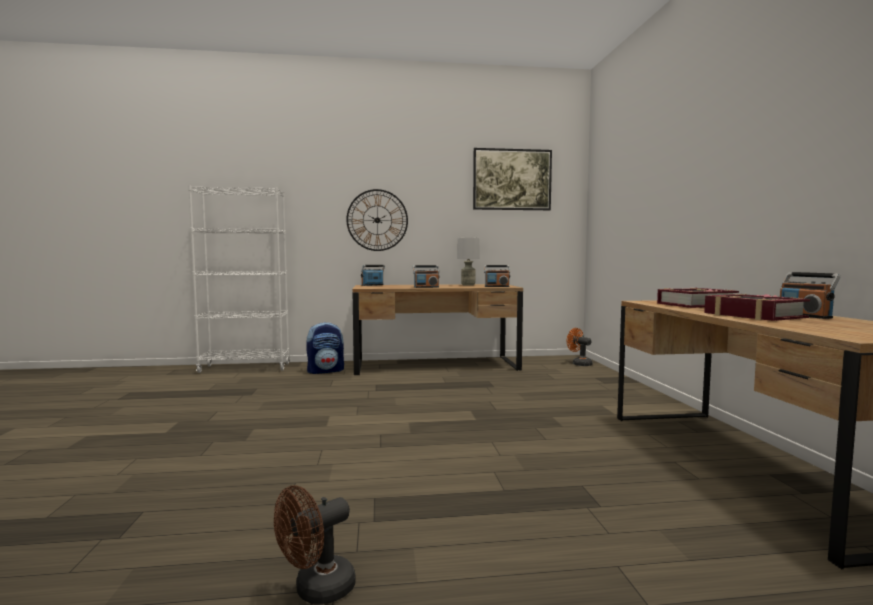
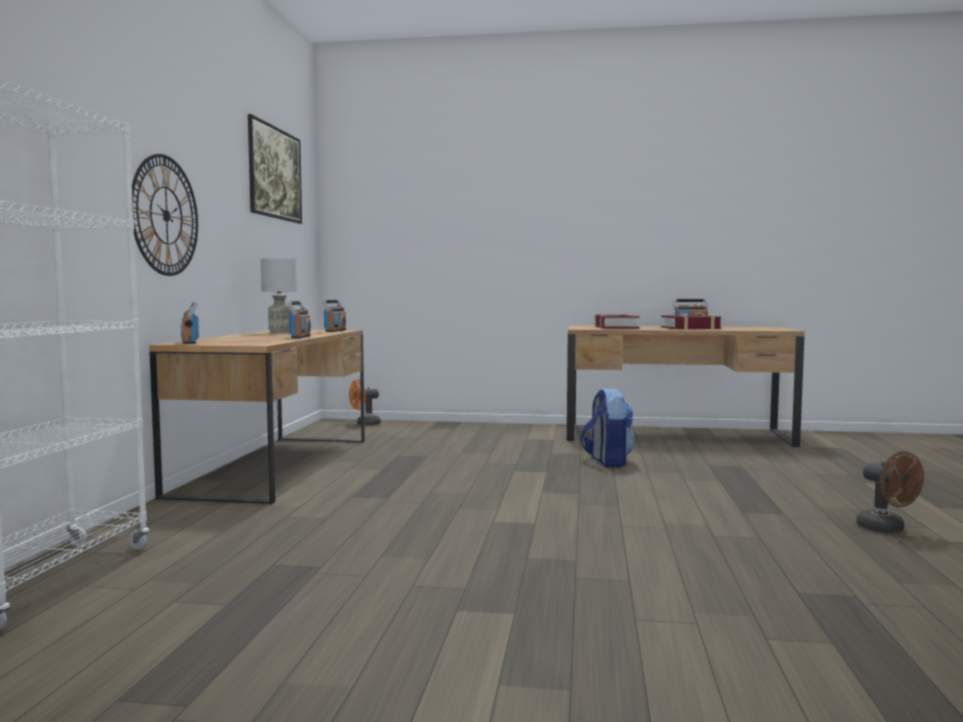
camera: 75 degrees left, 0 degrees up
(326, 371) = (206, 519): backpack -> backpack (607, 462)

